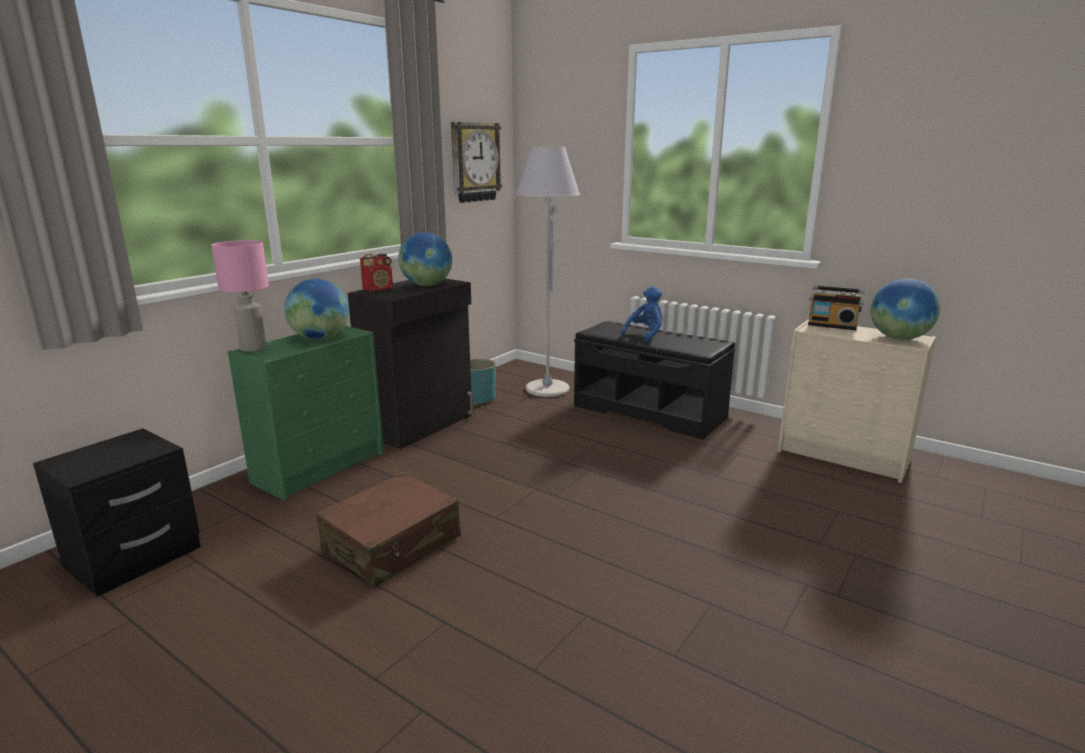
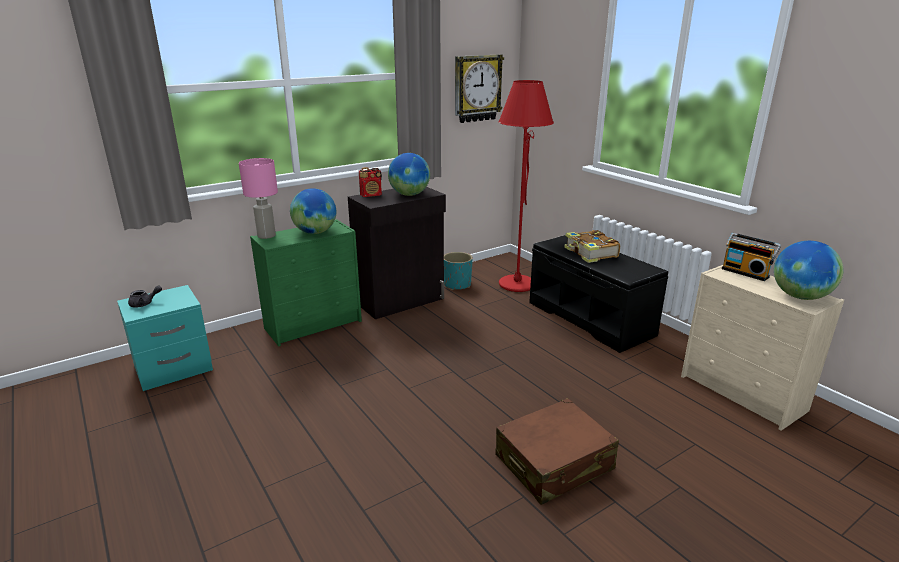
camera: 20 degrees right, 5 degrees up
(87, 460) = (144, 303): none -> grey teapot
(135, 558) = (174, 369): black nightstand -> turquoise nightstand
(392, 544) = (327, 394): brown suitcase -> brown suitcase (554, 463)
(547, 389) = (517, 284): grey floor lamp -> red floor lamp
(645, 335) = (590, 253): blue plush toy -> book

